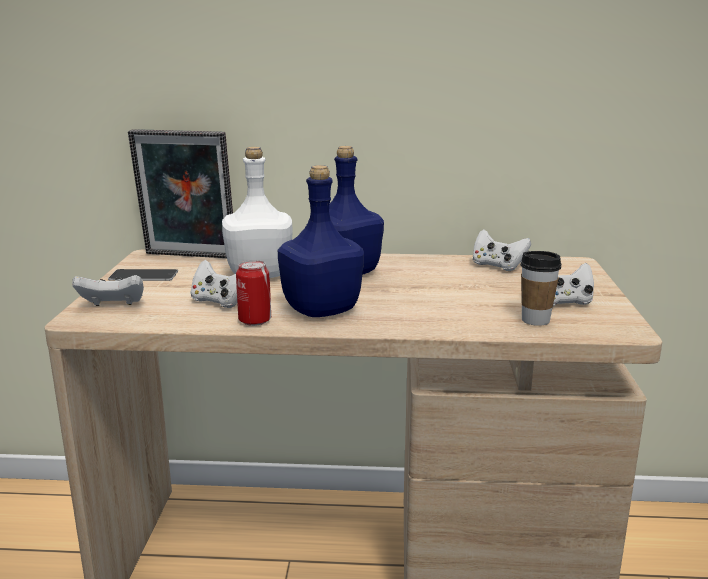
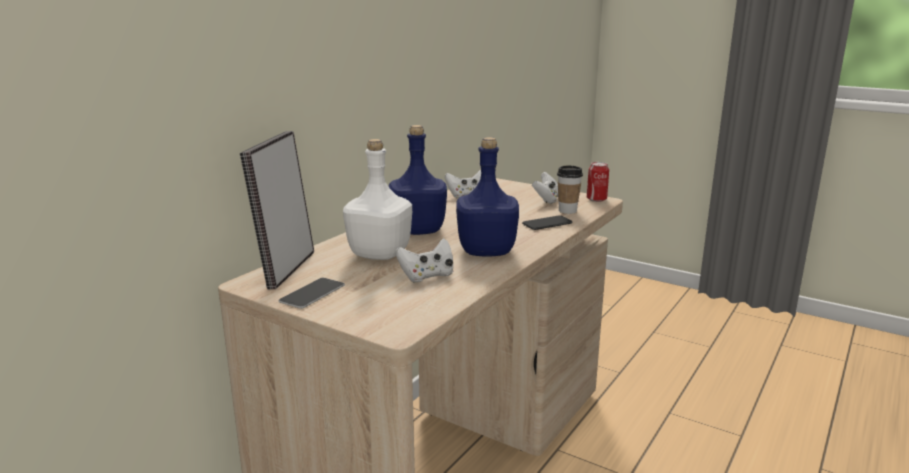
camera: 60 degrees left, 0 degrees up
(113, 306) = (381, 314): white game controller -> none
(188, 257) = (286, 269): picture frame -> picture frame turned 150 degrees clockwise
(255, 321) = (484, 272): can -> can (596, 199)
(462, 319) = (547, 223): none -> phone

